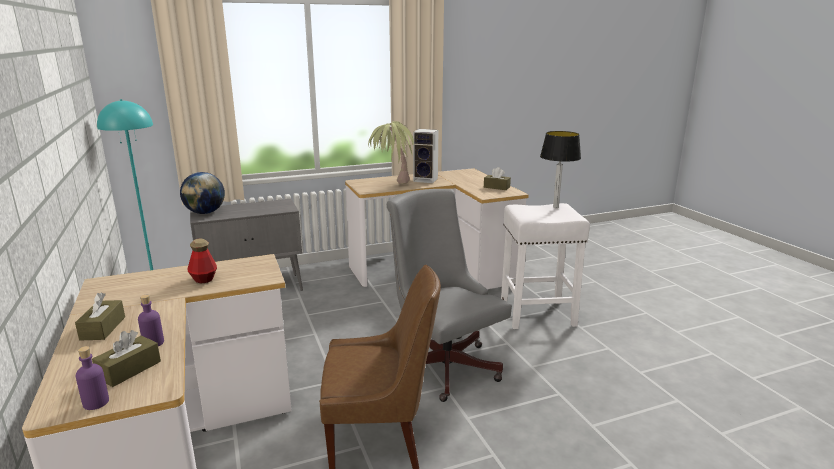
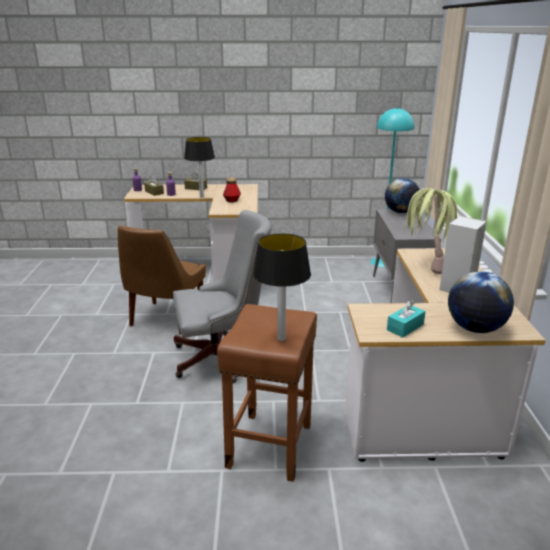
camera: 110 degrees right, 5 degrees up
(176, 307) = (202, 197): none -> table lamp
(478, 177) = (475, 328): none -> globe
(496, 187) = (405, 327): brown tissue box -> turquoise tissue box
(536, 315) = (270, 444): white stool -> brown stool

